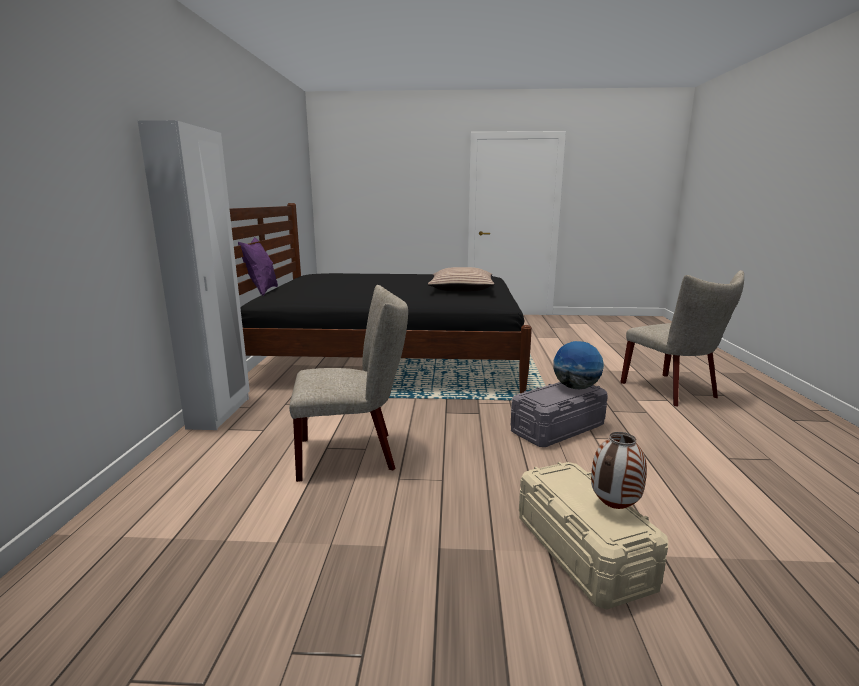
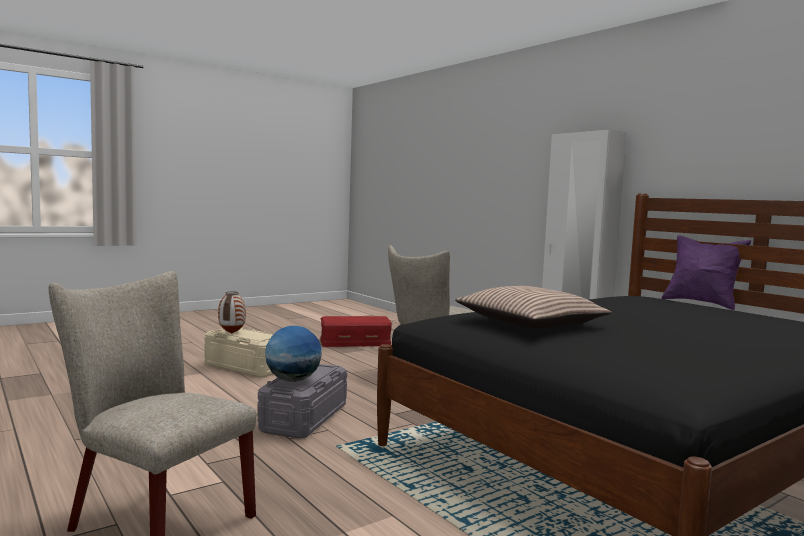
camera: 140 degrees right, 10 degrees down
(293, 593) = (355, 342): none -> red storage box

